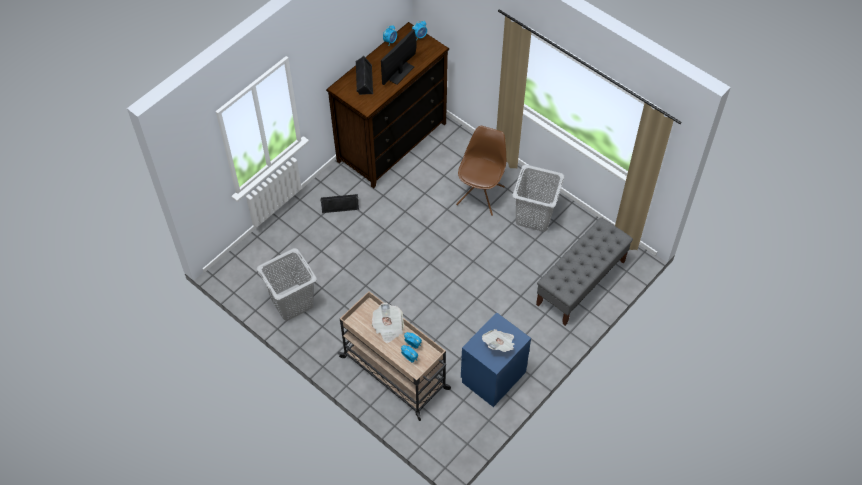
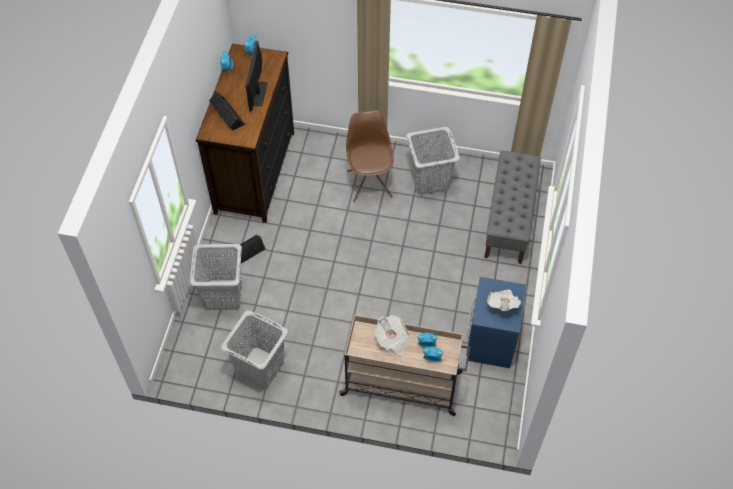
camera: 30 degrees left, 0 degrees up
(301, 231) = (223, 295): none -> grey laundry basket

